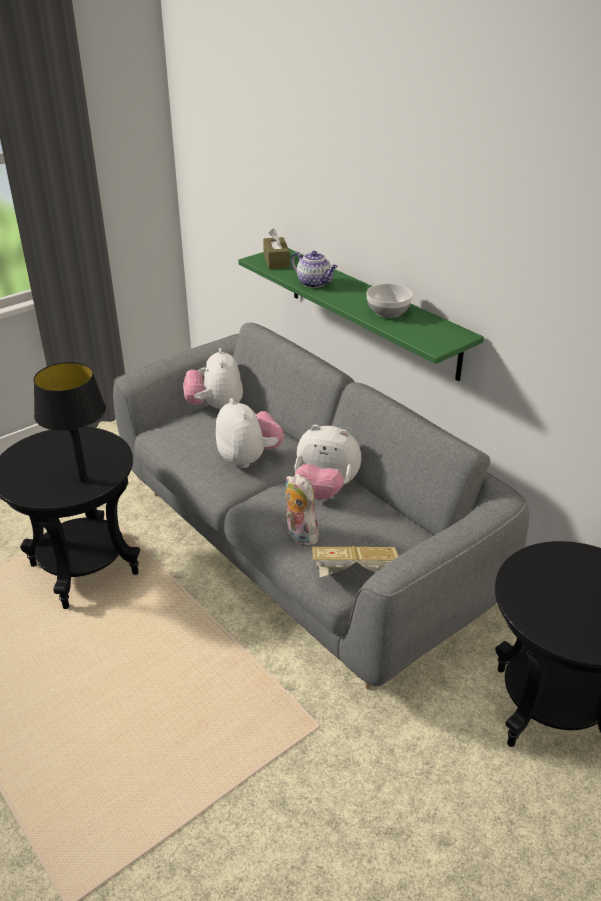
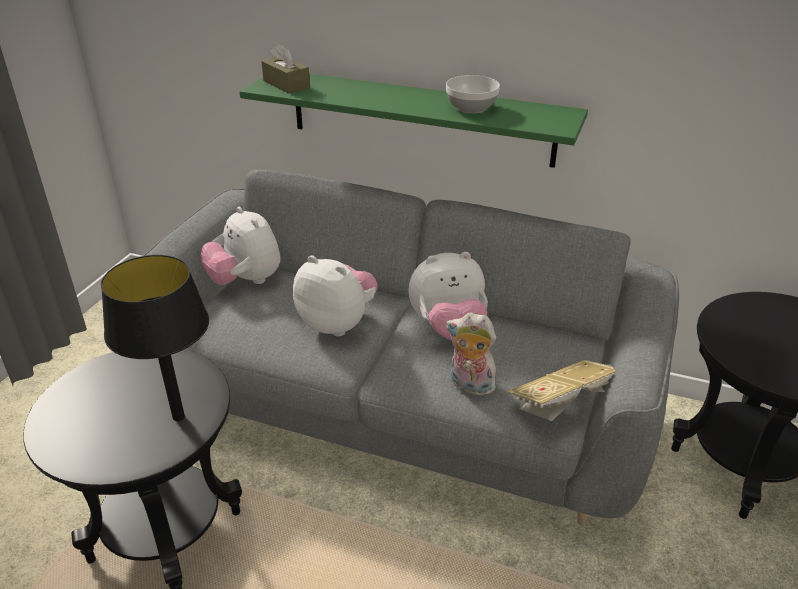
camera: 30 degrees left, 0 degrees up
(314, 283) = (358, 97): teapot -> none

